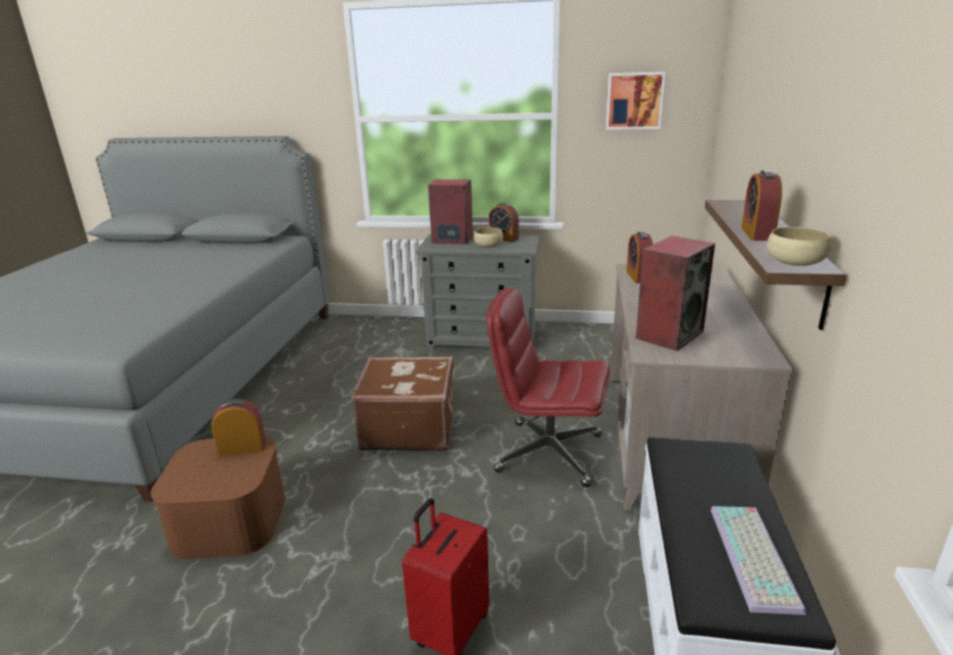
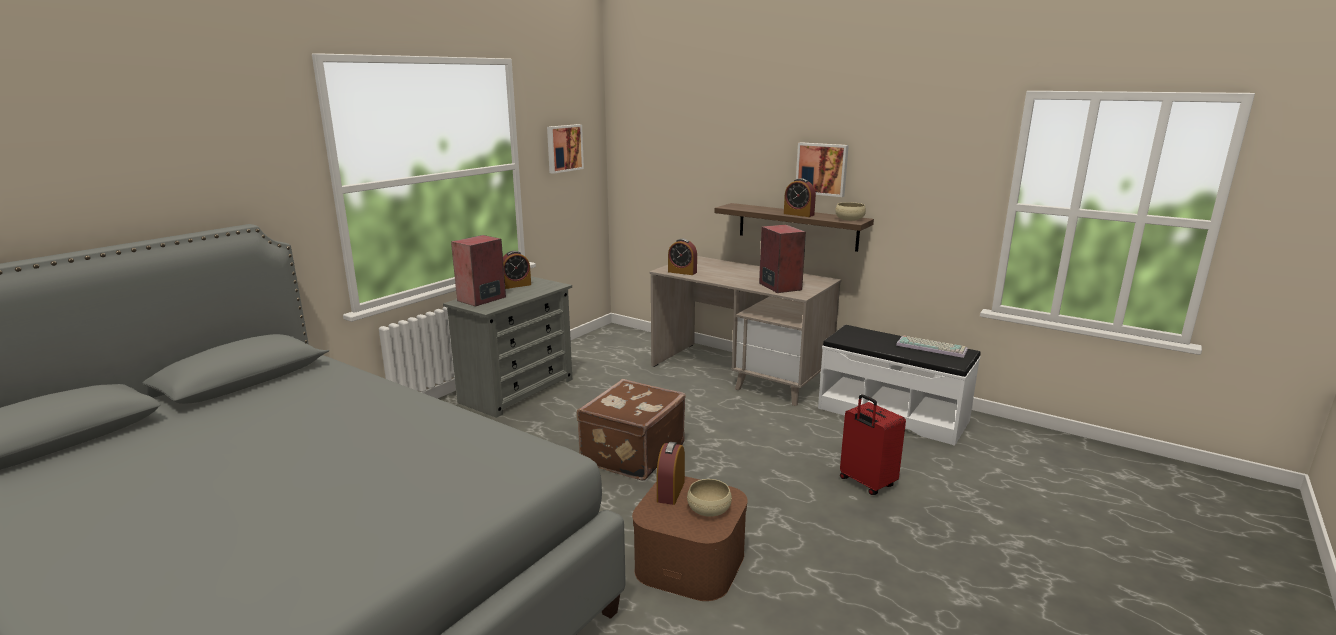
camera: 65 degrees left, 5 degrees down
(488, 245) = (523, 292): beige bowl -> beige bowl (709, 509)
(547, 453) = (719, 411): red office chair -> none
(822, 159) = (822, 169): none -> picture

